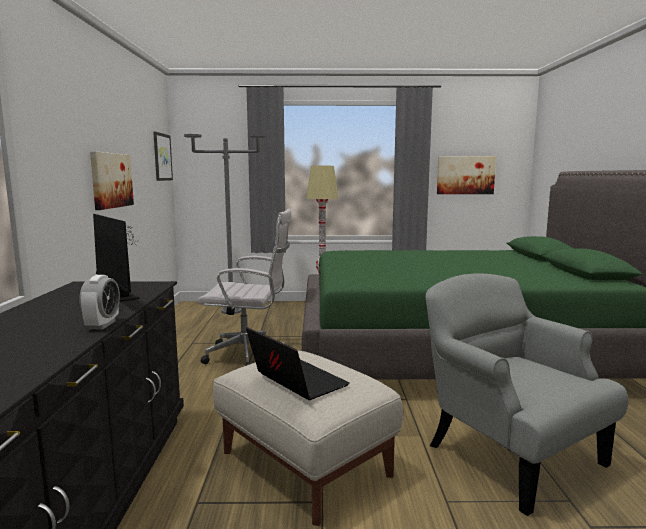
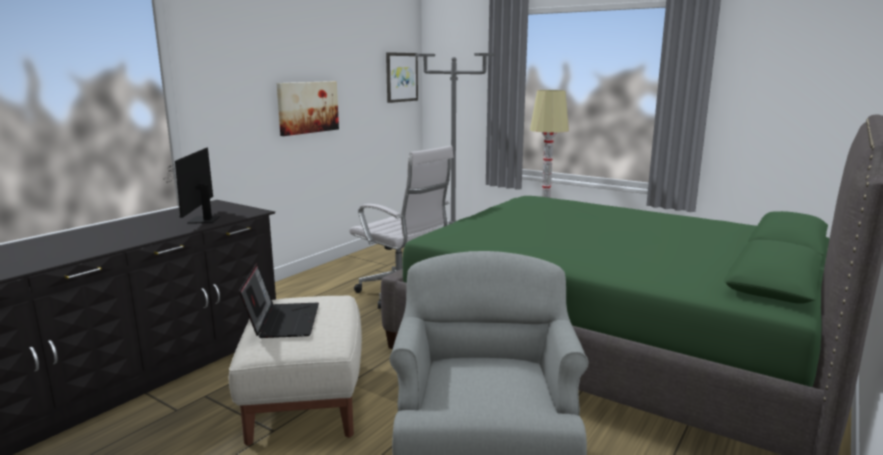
camera: 35 degrees right, 5 degrees up
(102, 325) = (144, 240): alarm clock -> none
(465, 175) = (771, 107): picture -> none

